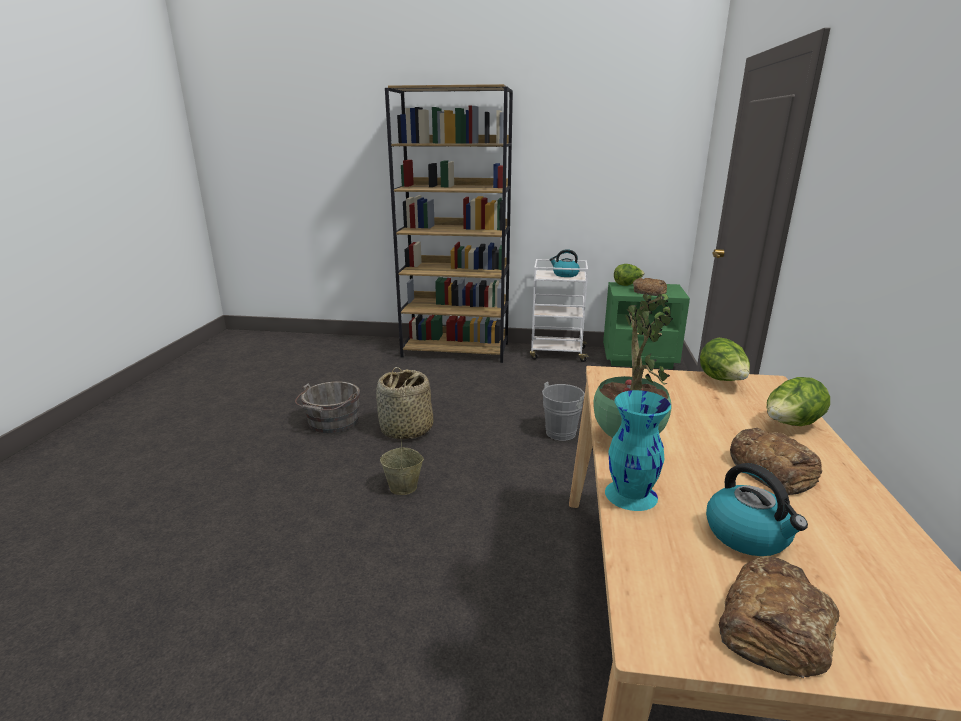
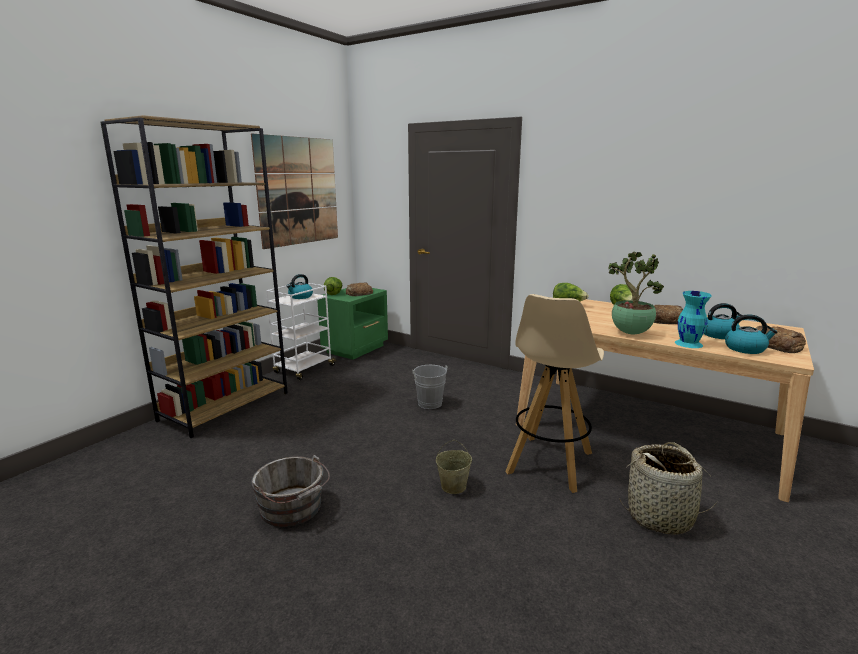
camera: 65 degrees left, 5 degrees down
(406, 430) = (358, 466): basket -> basket (660, 516)
(494, 545) = (549, 463): none -> beige stool
(606, 156) = (298, 191): none -> picture
(676, 567) = (745, 349): none -> kettle

